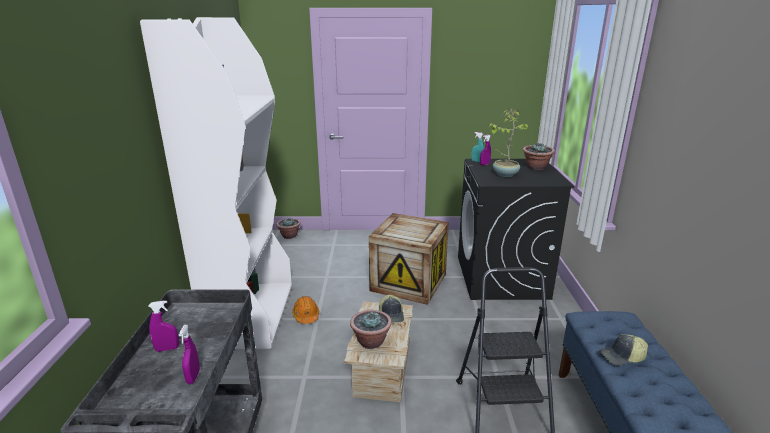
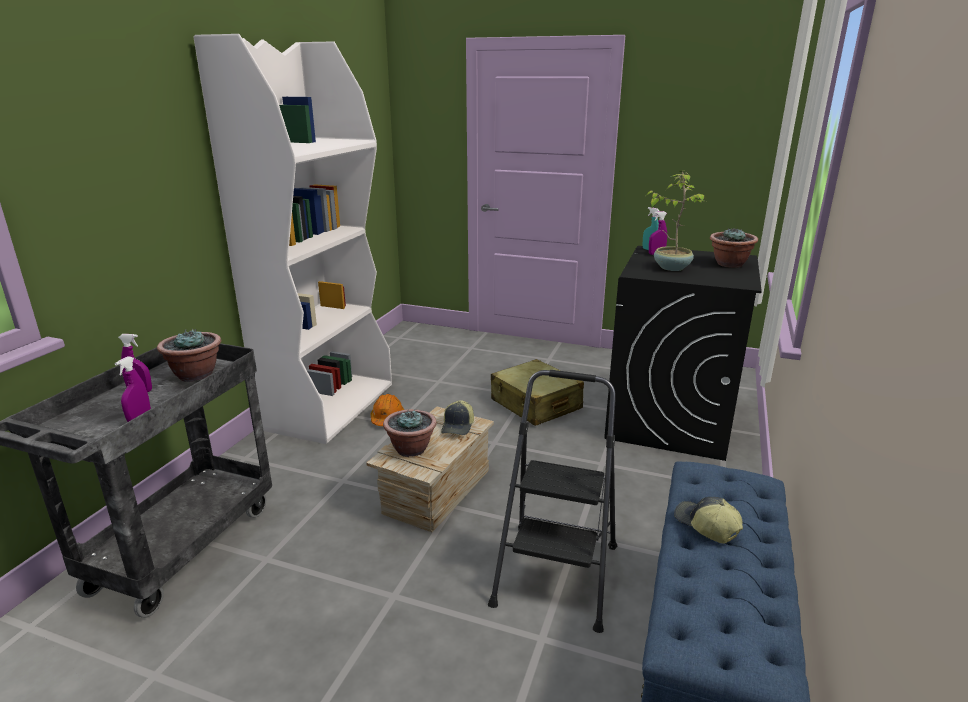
camera: 20 degrees right, 0 degrees up
(289, 236) = (425, 331): potted plant -> potted plant (195, 375)
(408, 282) = (536, 404): crate -> beige suitcase
(622, 357) = (705, 526): cap -> cap turned 45 degrees clockwise

